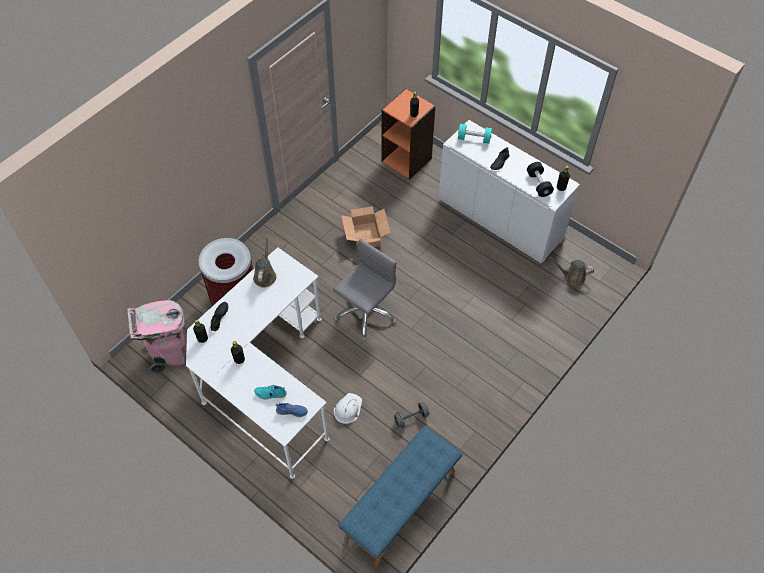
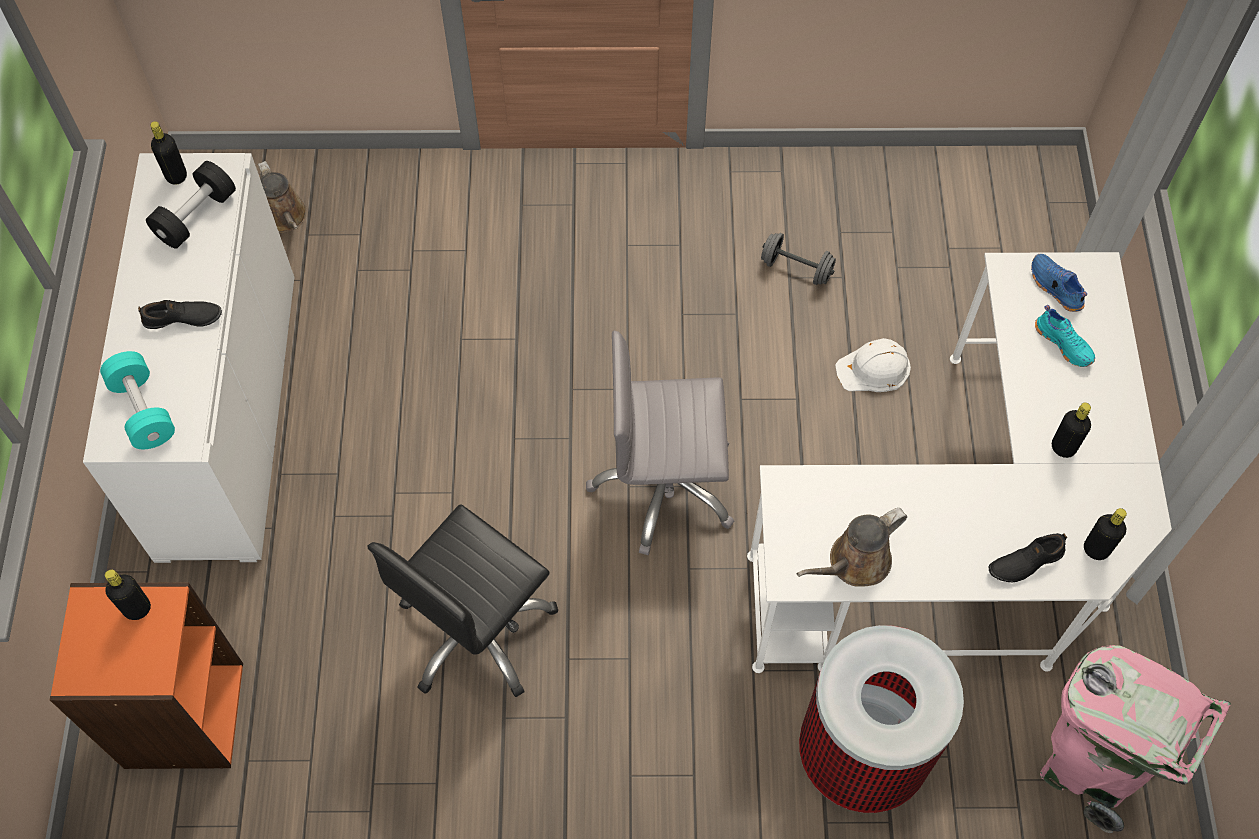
camera: 130 degrees left, 5 degrees up
(366, 235) = (477, 630): cardboard box -> black office chair
(401, 505) = (944, 186): blue bench -> none

